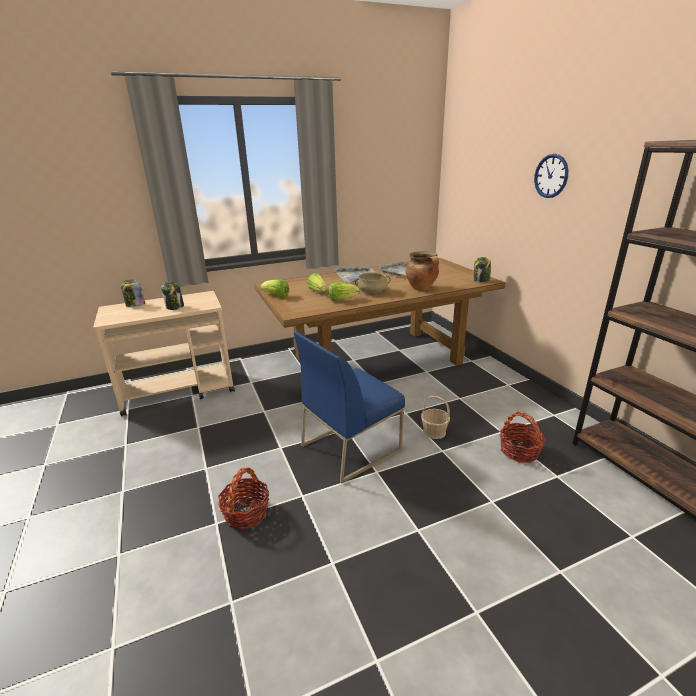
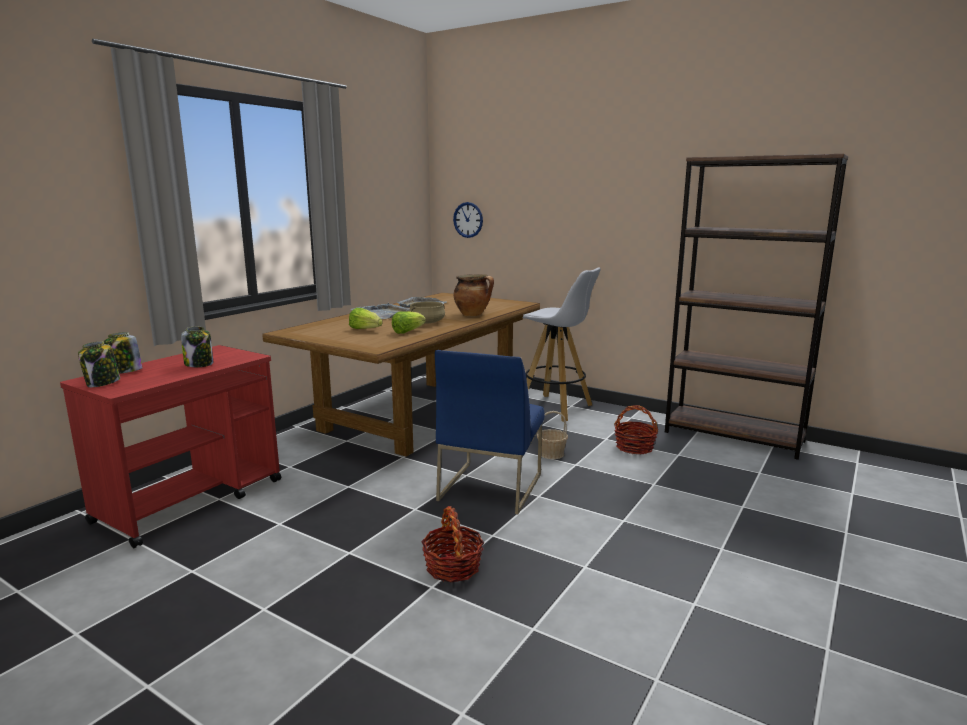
camera: 35 degrees left, 10 degrees down
(179, 391) = (192, 500): beige cart -> red cart
(276, 296) = (321, 339): lettuce -> none
(481, 280) = (517, 304): jar -> jar (102, 383)
(490, 384) = (556, 408): none -> white stool
(551, 176) = (577, 193): wall clock -> wall clock (468, 220)

